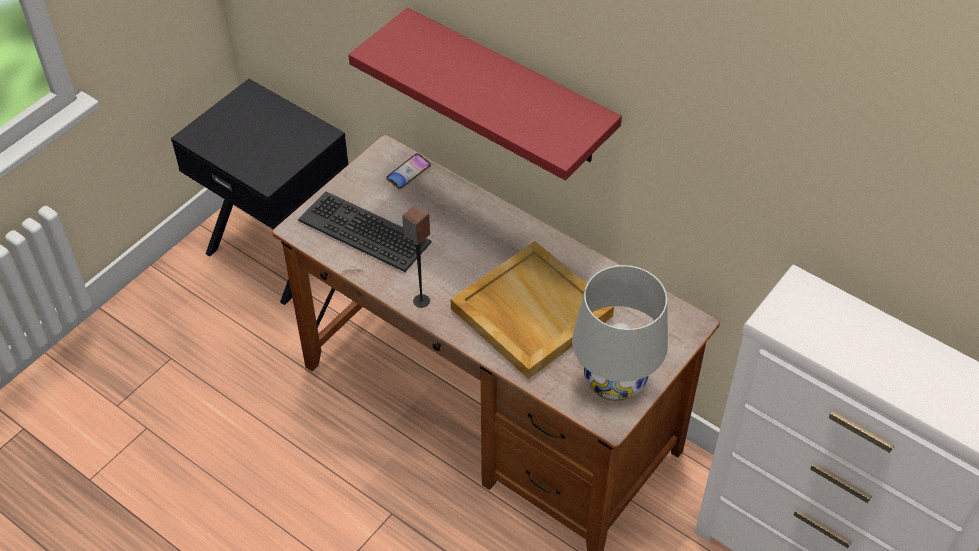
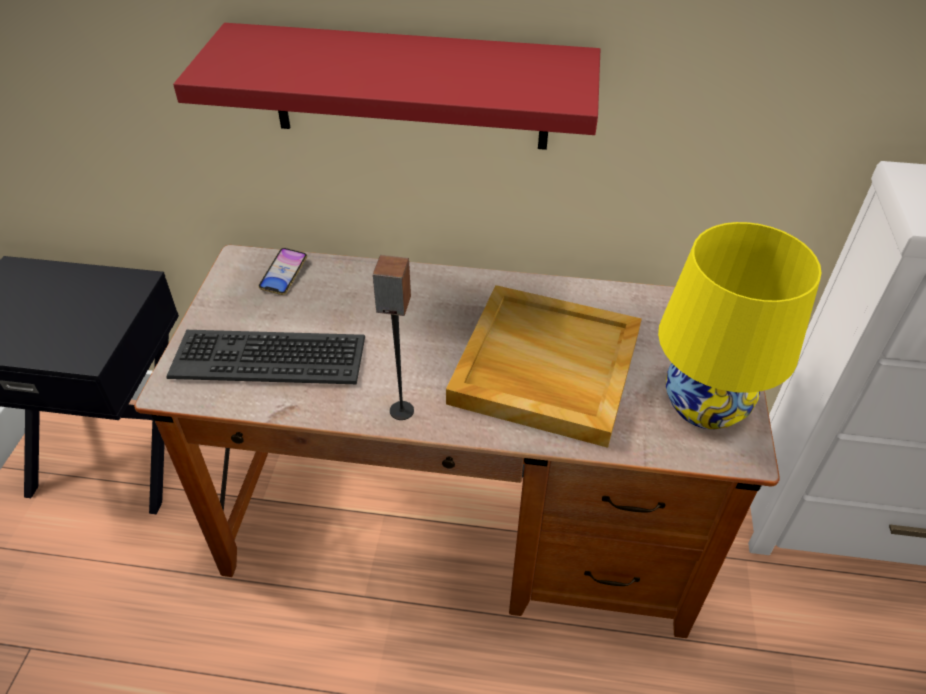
camera: 30 degrees left, 5 degrees down
(614, 382) = (705, 405): white table lamp -> yellow table lamp

